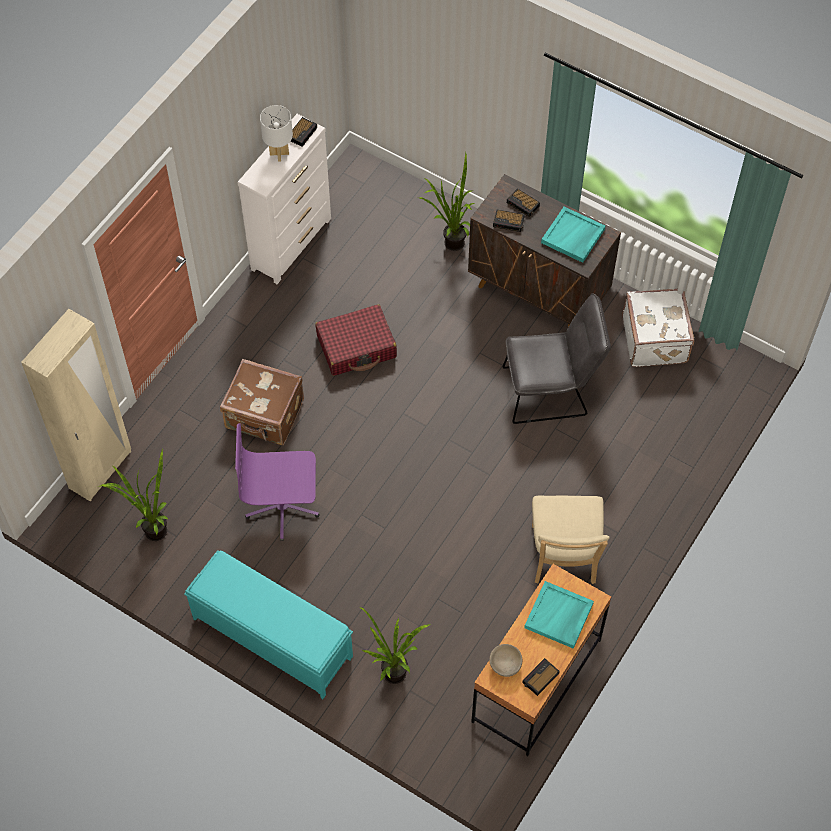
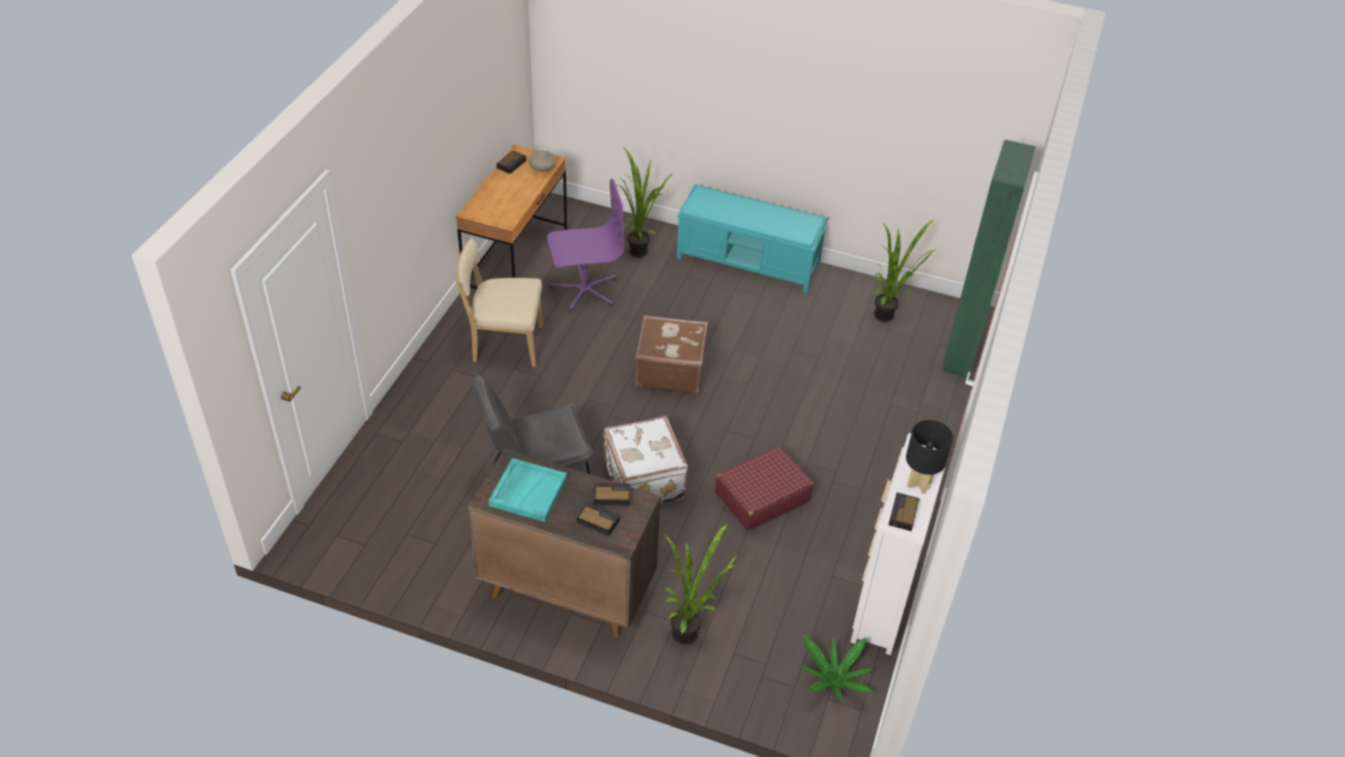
camera: 165 degrees right, 15 degrees down
(101, 470) = (961, 353): beige wardrobe -> green wardrobe
(264, 416) = (830, 418): brown suitcase -> brown suitcase (669, 371)
(279, 153) = (918, 484): white table lamp -> black table lamp
(283, 507) = (778, 348): purple office chair -> purple office chair (584, 290)
(354, 195) = (833, 680): none -> potted plant
(559, 616) = (501, 199): turquoise tray -> none
(563, 558) = (503, 344): beige chair -> beige chair turned 75 degrees counterclockwise
(656, 339) = (418, 556): white suitcase -> white suitcase (642, 481)

